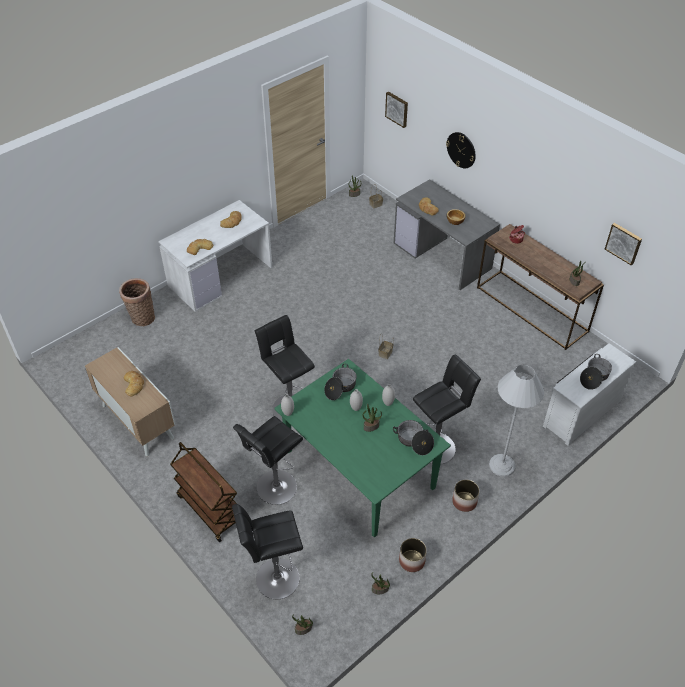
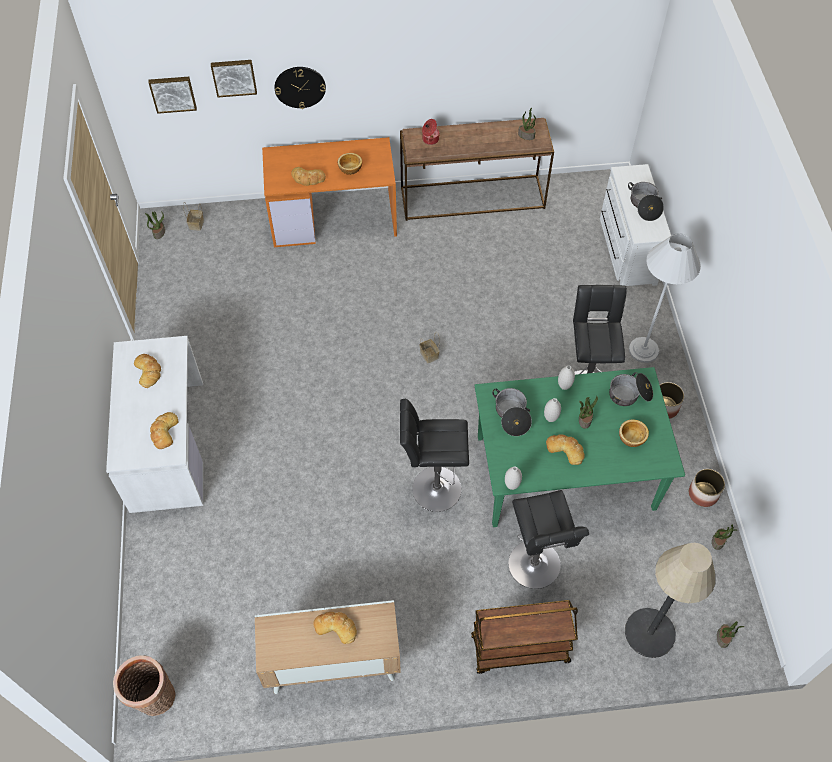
camera: 55 degrees left, 10 degrees up
(141, 318) = (159, 572): basket -> basket (154, 699)
(274, 579) = (649, 633): black stool -> floor lamp
(338, 427) = (565, 449): none -> bread
(378, 459) = (631, 438): none -> bowl
(443, 256) = (334, 218): grey desk -> orange desk
(624, 243) = (560, 62): picture -> picture (234, 77)

